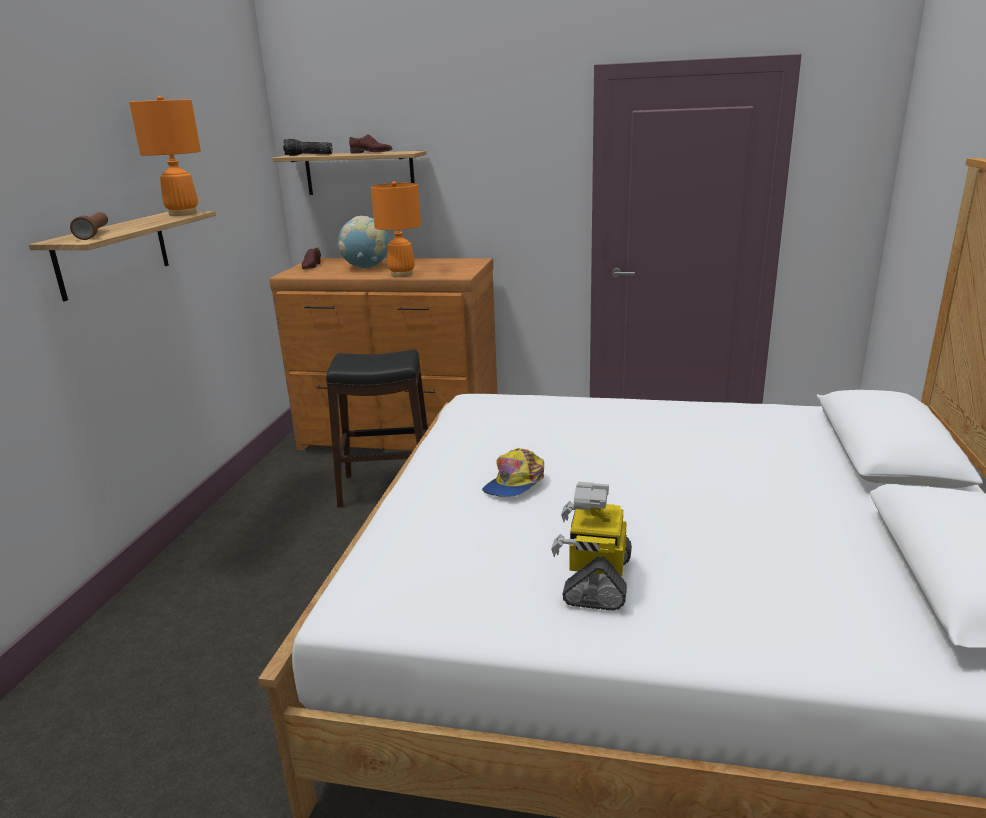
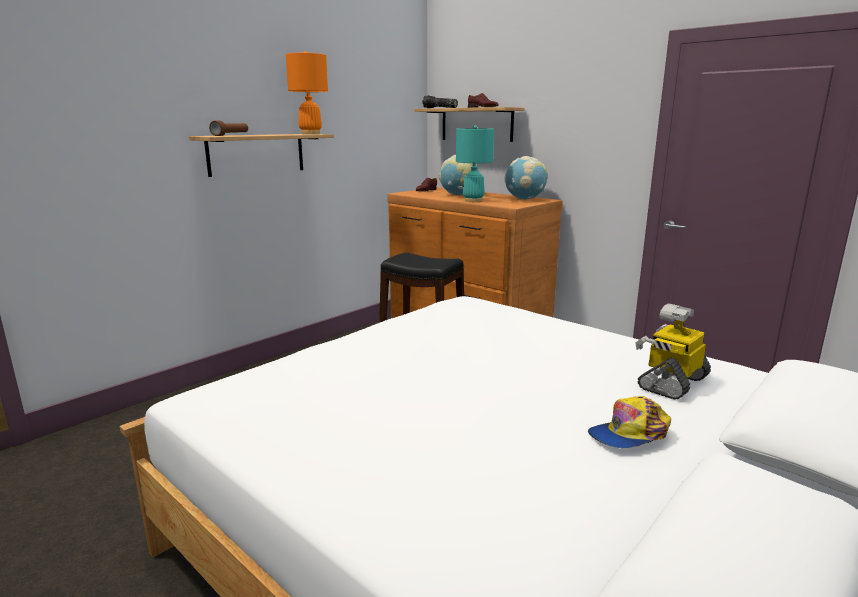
camera: 30 degrees right, 5 degrees down
(402, 274) = (473, 201): orange table lamp -> turquoise table lamp
(452, 263) = (524, 199): none -> globe
(515, 483) = (406, 359): cap -> cap (629, 434)
(595, 579) = (359, 440): toy robot -> toy robot (671, 382)

